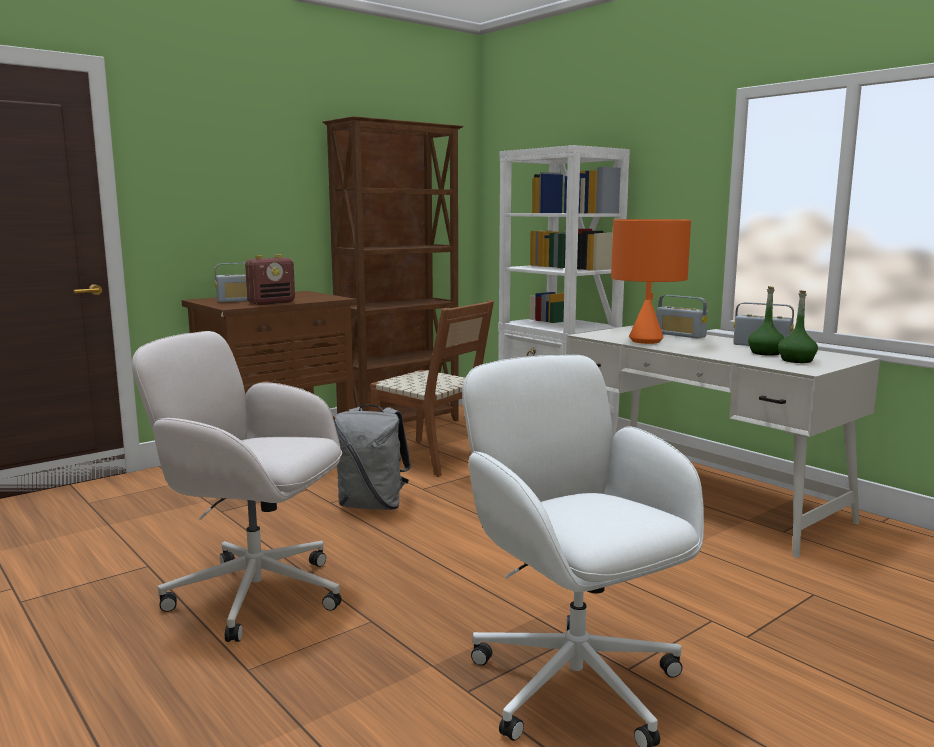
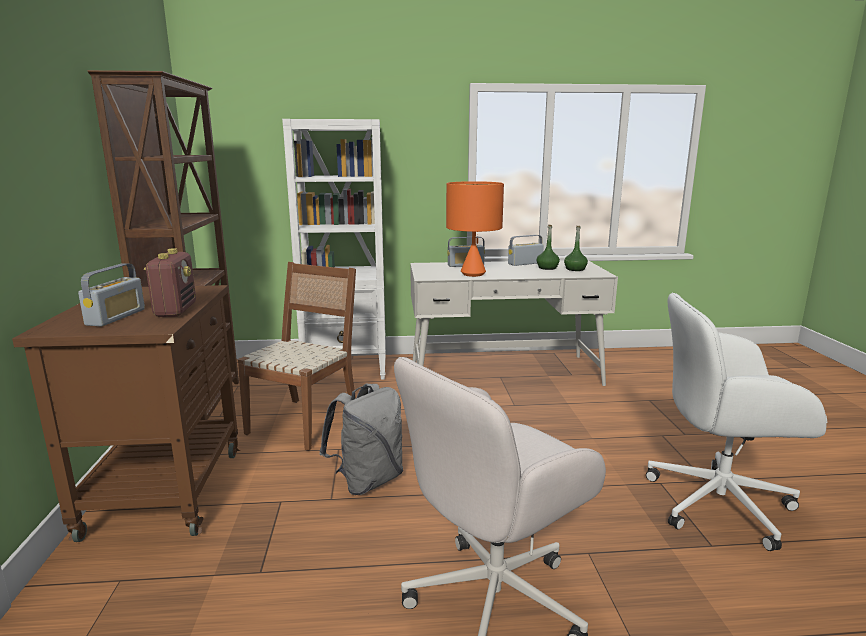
camera: 55 degrees left, 5 degrees up
(432, 459) = (306, 422): chair -> chair turned 45 degrees counterclockwise

